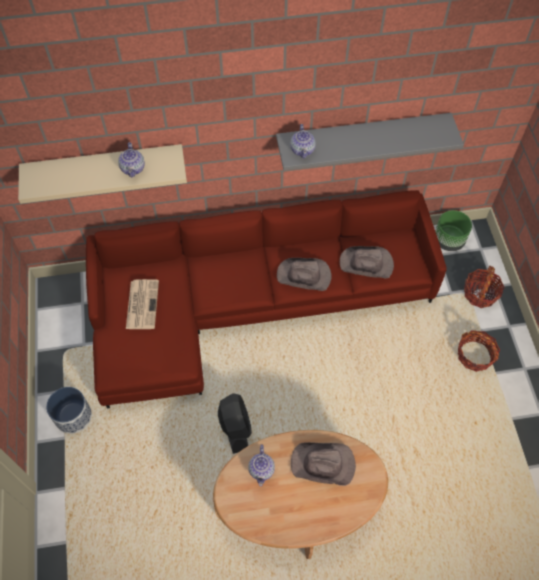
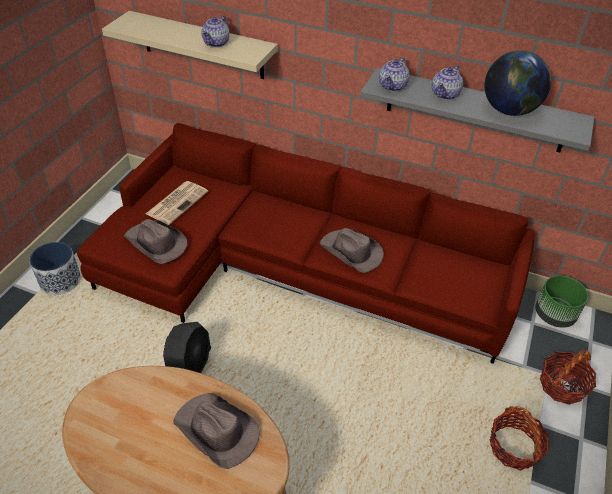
camera: 30 degrees right, 15 degrees down
(262, 469) = (148, 395): teapot -> teapot (445, 94)
(367, 264) = (428, 272): brown hat -> brown hat (156, 243)
(395, 135) = (509, 110): none -> globe

